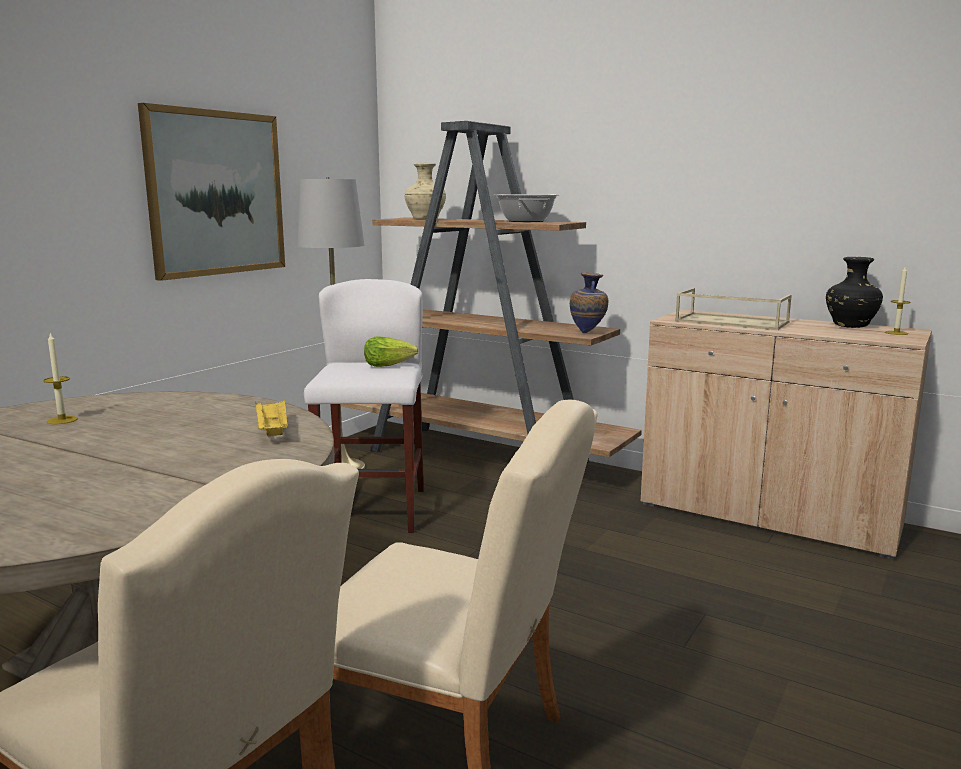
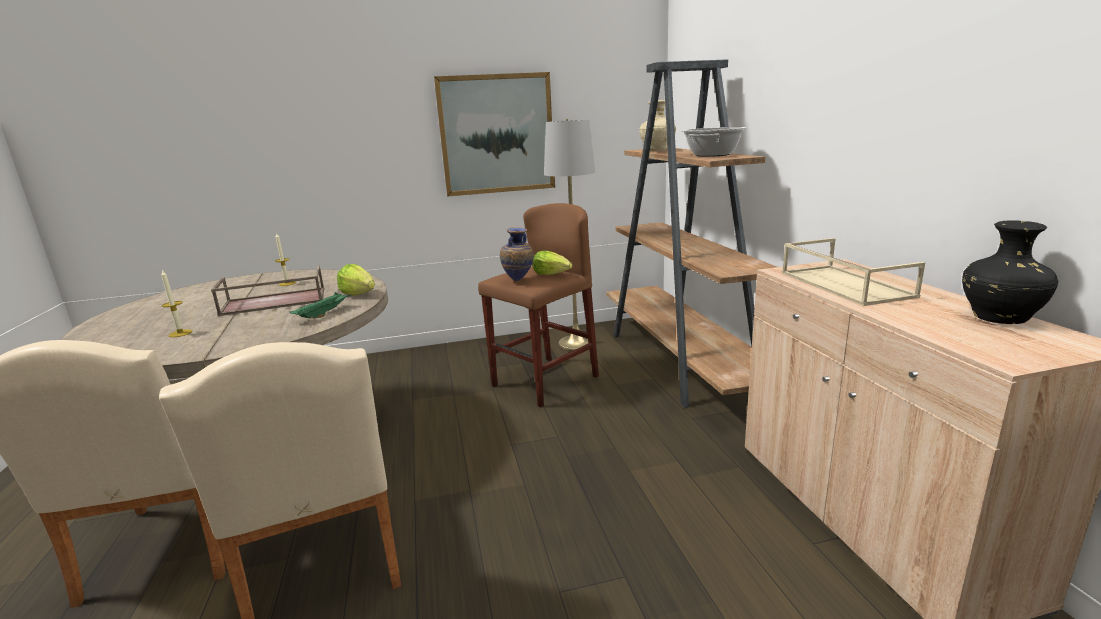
camera: 45 degrees right, 5 degrees up
(129, 438) = (273, 302): none -> brown tray
(246, 408) = (359, 294): none -> lettuce
(272, 431) = (324, 314): yellow tray -> green tray
(373, 510) = (545, 381): white stool -> brown stool
(588, 333) = (737, 270): vase -> vase (518, 281)
(896, 333) = (1040, 344): candle -> candle (180, 333)

